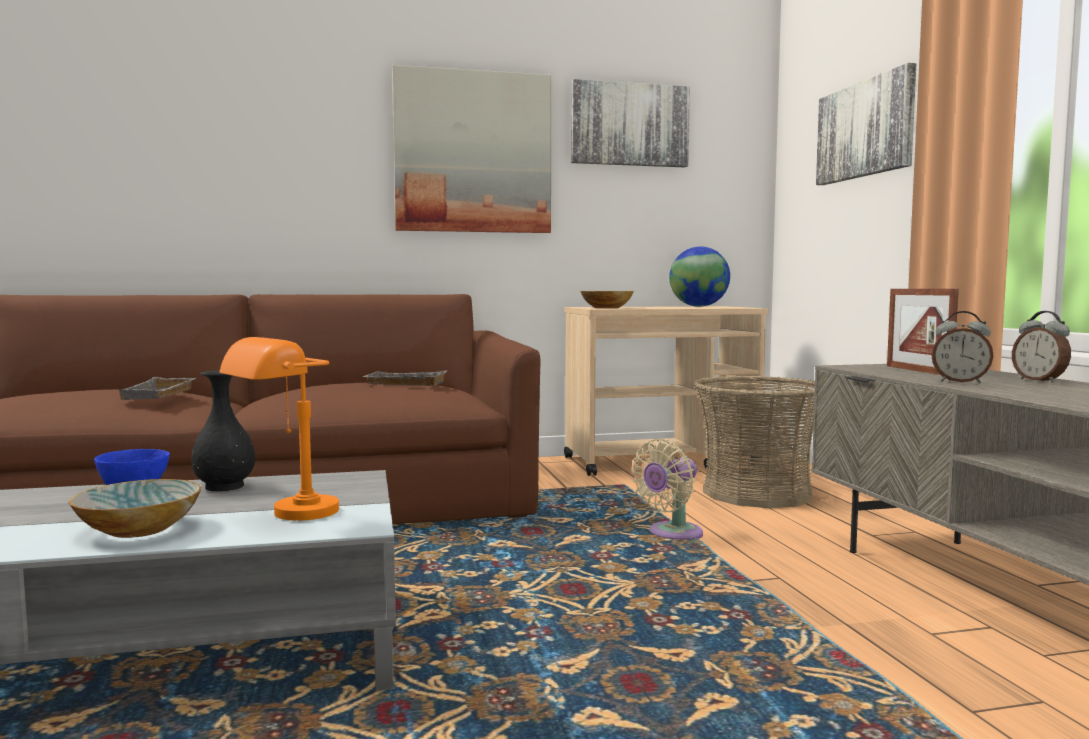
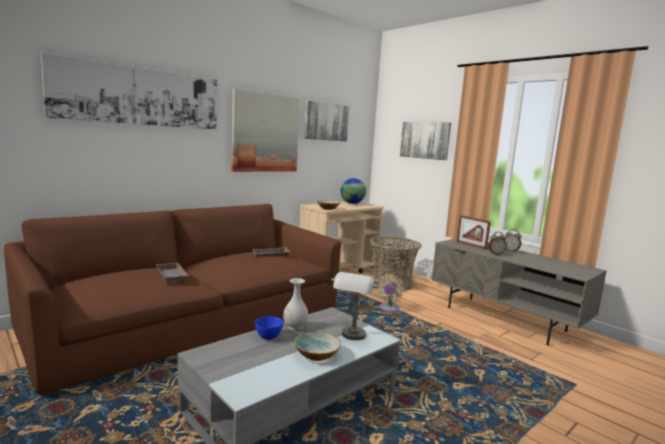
camera: 30 degrees left, 5 degrees up
(206, 92) = (140, 96): none -> picture
(225, 486) = (295, 327): black vase -> white vase
(286, 516) = (352, 338): orange table lamp -> grey table lamp

